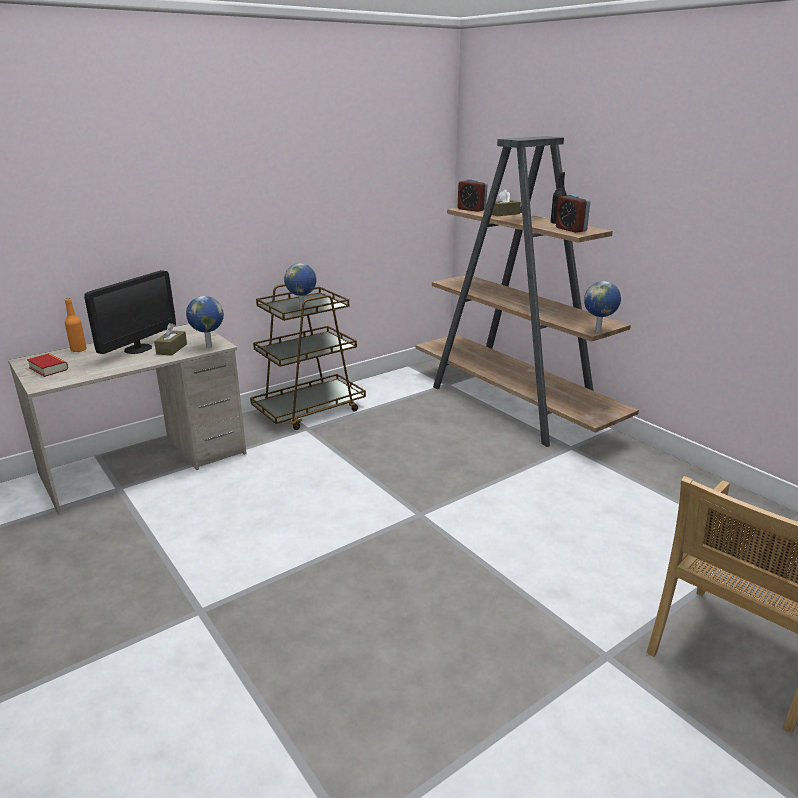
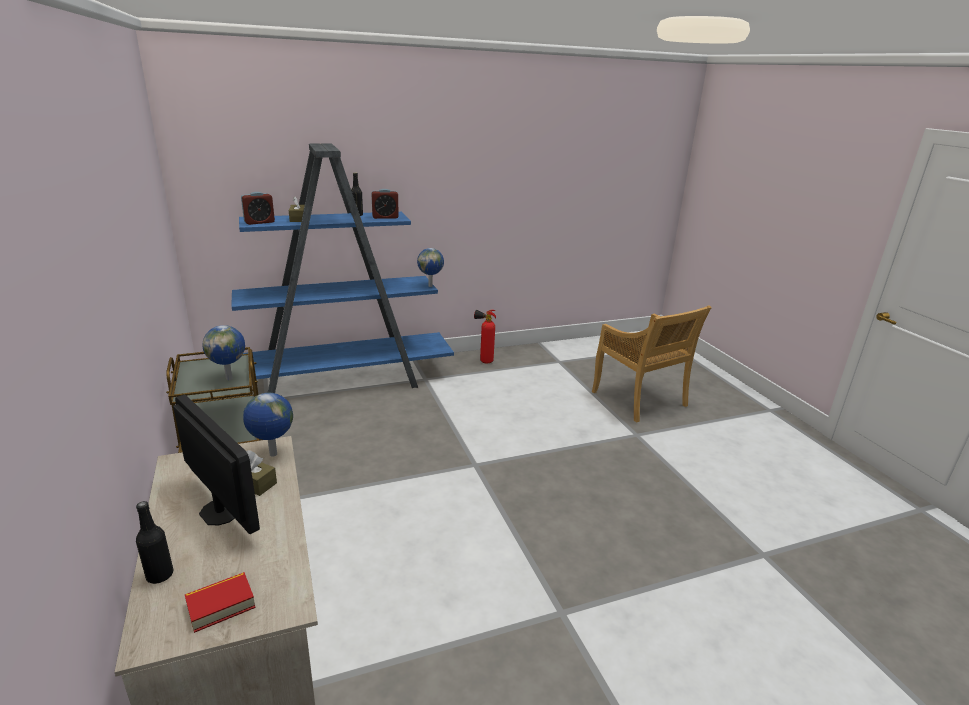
camera: 75 degrees left, 0 degrees up
(79, 350) = (160, 575): orange bottle -> black bottle
(513, 406) = (342, 382): brown bookcase -> blue bookcase
(669, 477) = (483, 361): none -> fire extinguisher

